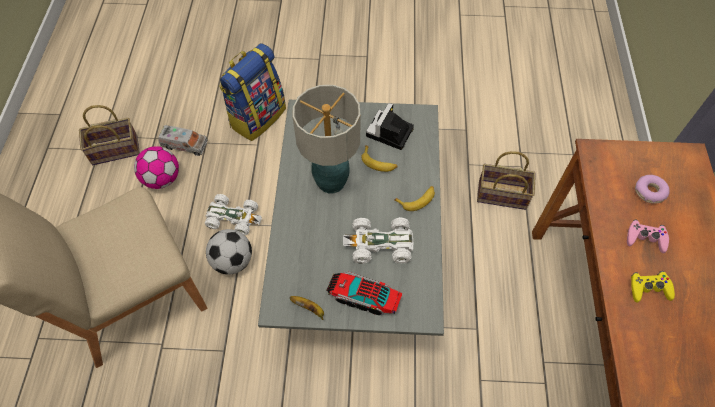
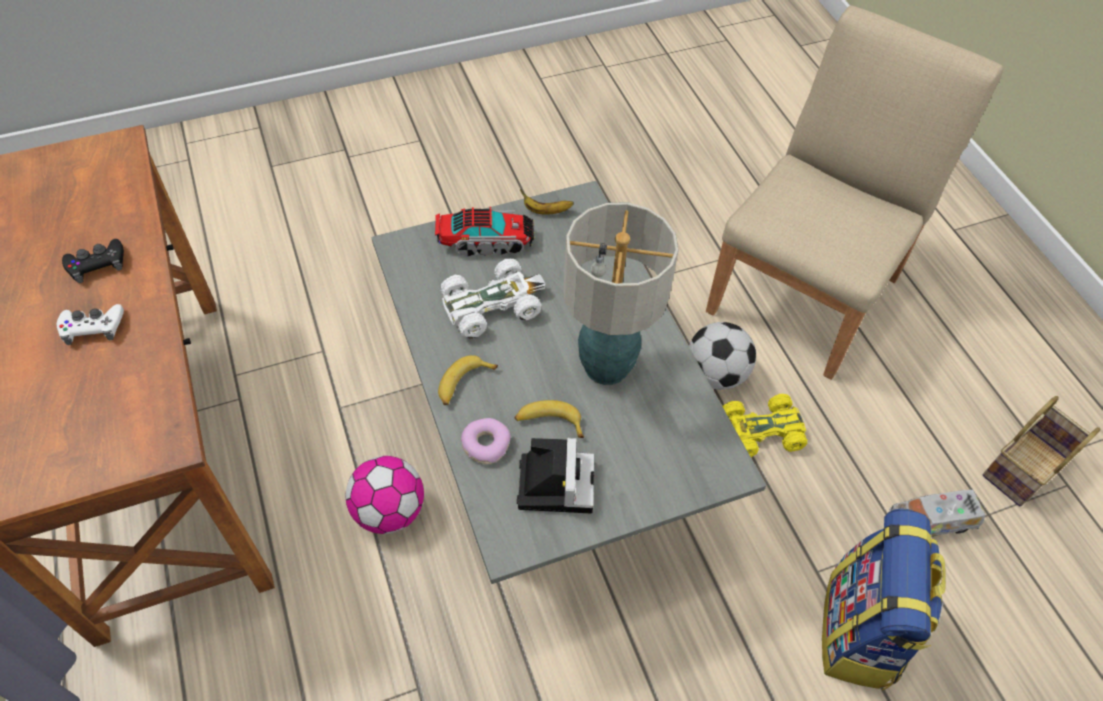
camera: 155 degrees right, 5 degrees down
(162, 179) = (910, 450): football -> football (389, 511)
(234, 217) = (759, 432): white toy car -> yellow toy car
(500, 195) = (341, 641): basket -> none
(645, 238) = (93, 327): pink game controller -> white game controller
(649, 192) = (75, 402): donut -> donut (485, 444)
(649, 288) = (97, 264): yellow game controller -> black game controller

